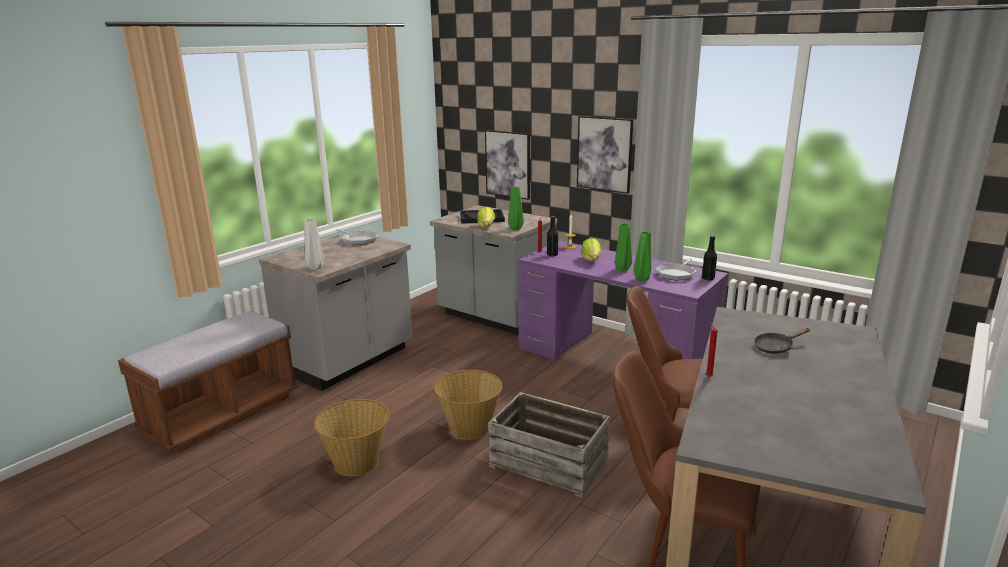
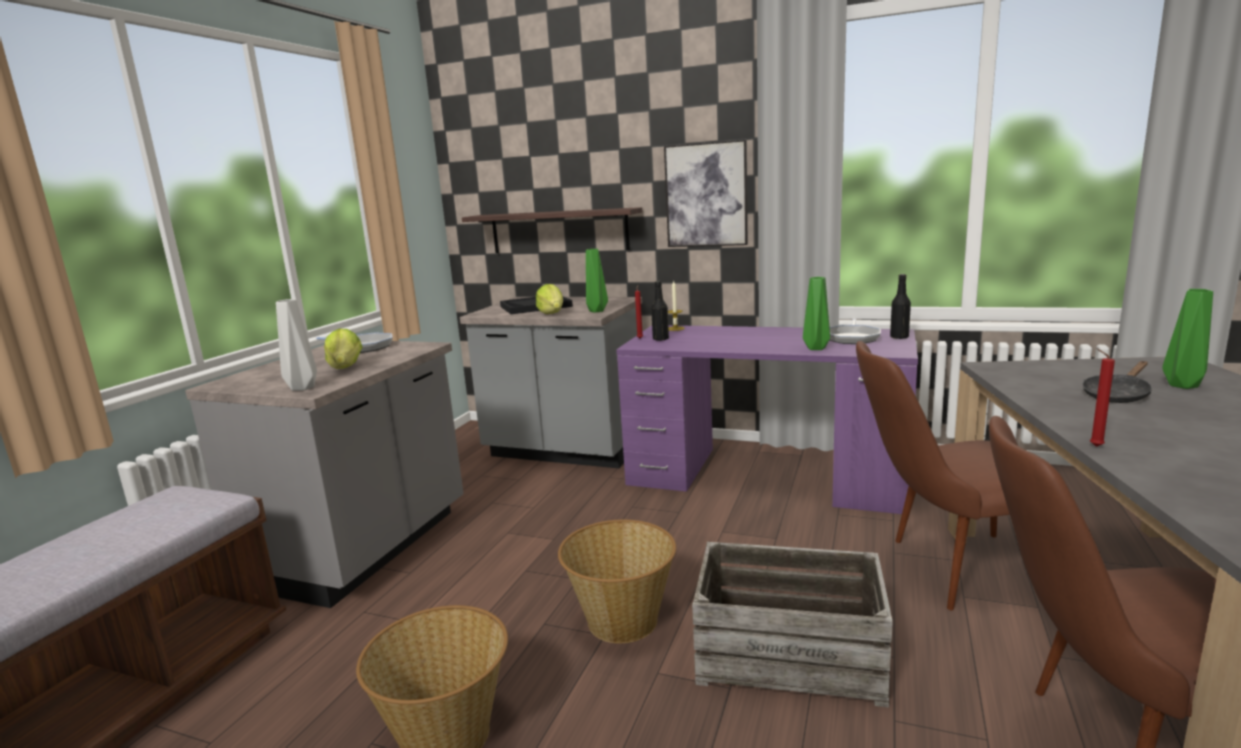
camera: 15 degrees left, 5 degrees down
(508, 164) = (558, 231): picture -> shelf
(591, 260) = (721, 338): lettuce -> lettuce (345, 368)
(623, 269) = (776, 342): green vase -> green vase (1182, 385)

